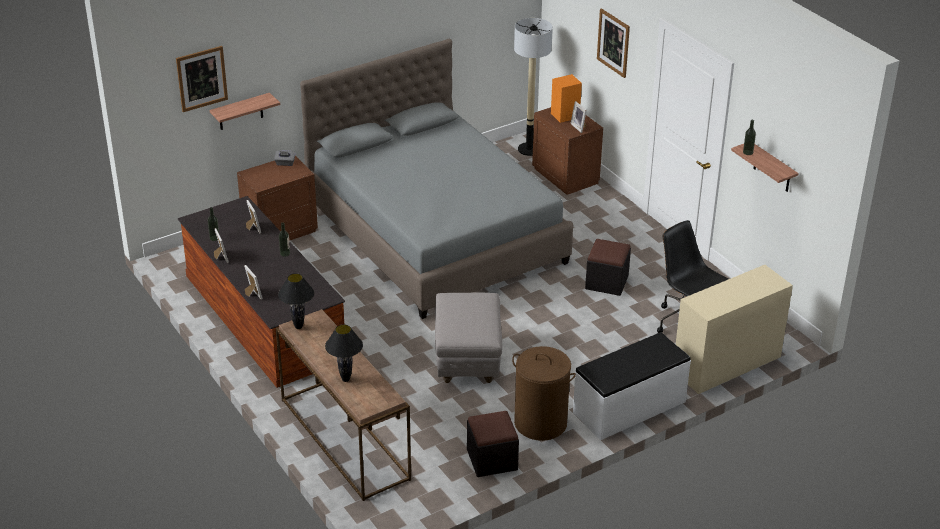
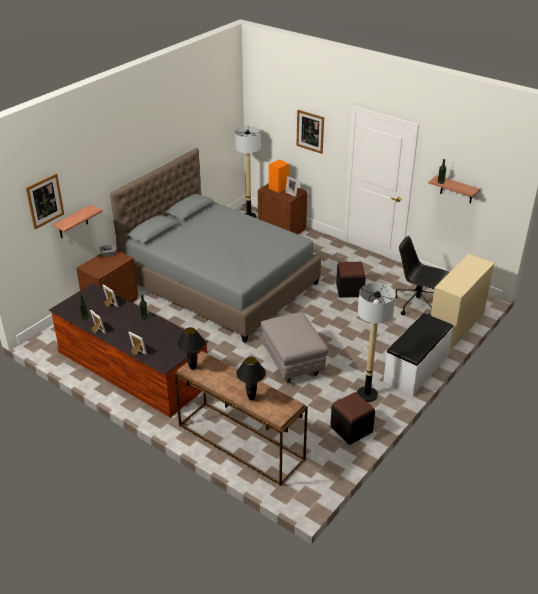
camera: 20 degrees left, 0 degrees up
(541, 423) = (367, 394): brown laundry basket -> floor lamp

